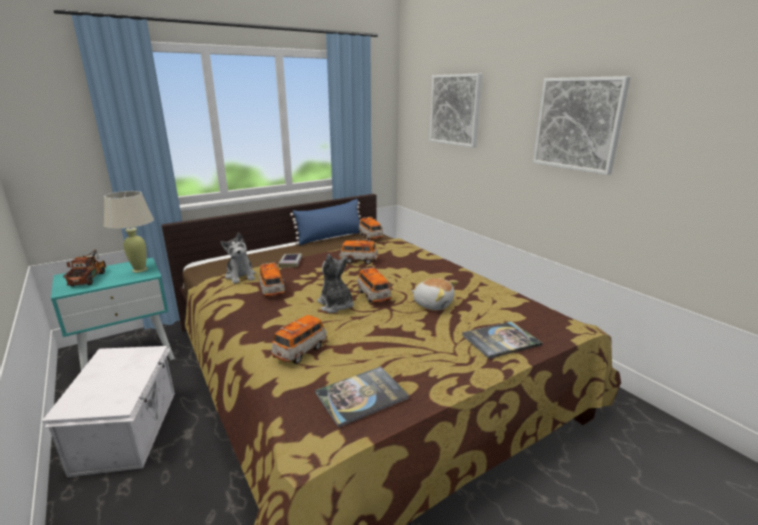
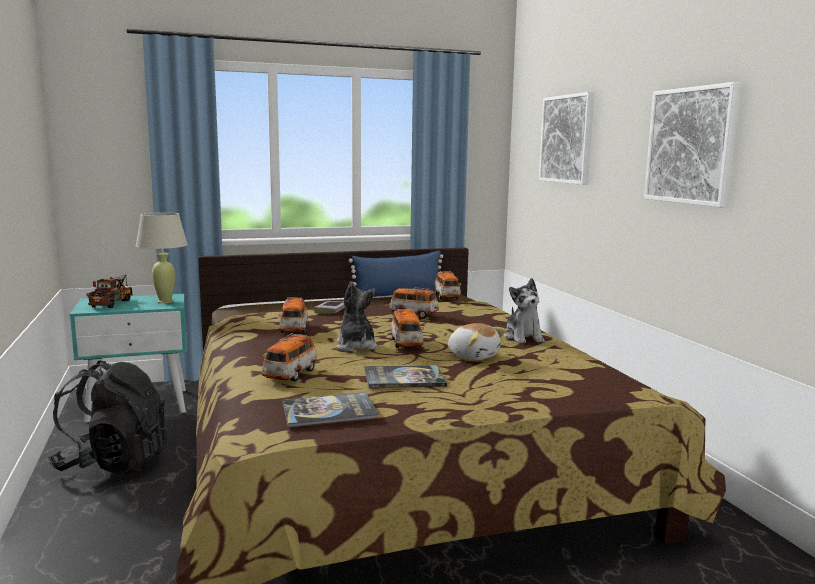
camera: 15 degrees right, 10 degrees down
(129, 429) = (114, 464): white storage box -> black backpack
(241, 276) = (268, 316): plush toy -> plush toy (523, 337)
(300, 351) = (290, 375): toy car -> toy car turned 150 degrees clockwise
(501, 340) = (530, 391): book -> book (404, 378)

